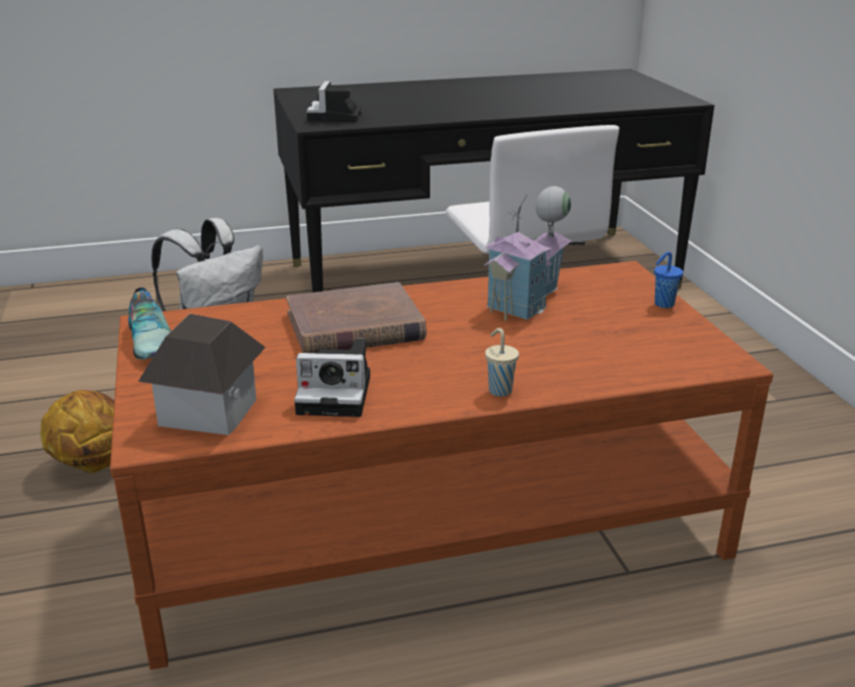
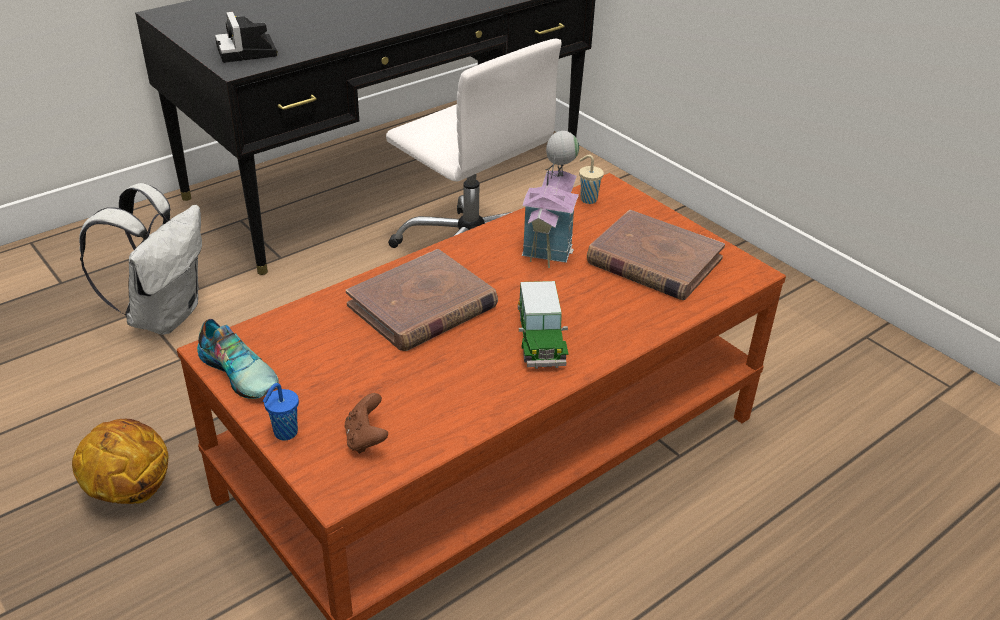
camera: 25 degrees left, 10 degrees up
(209, 411) = (366, 439): toy house -> brown game controller
(338, 394) = (466, 388): camera -> none
(445, 373) = (540, 340): none -> toy car
(499, 390) = (597, 347): beige cup -> beige cup (587, 199)
(623, 334) = (653, 261): none -> brown book
(663, 304) = (663, 220): blue cup -> blue cup (284, 433)

